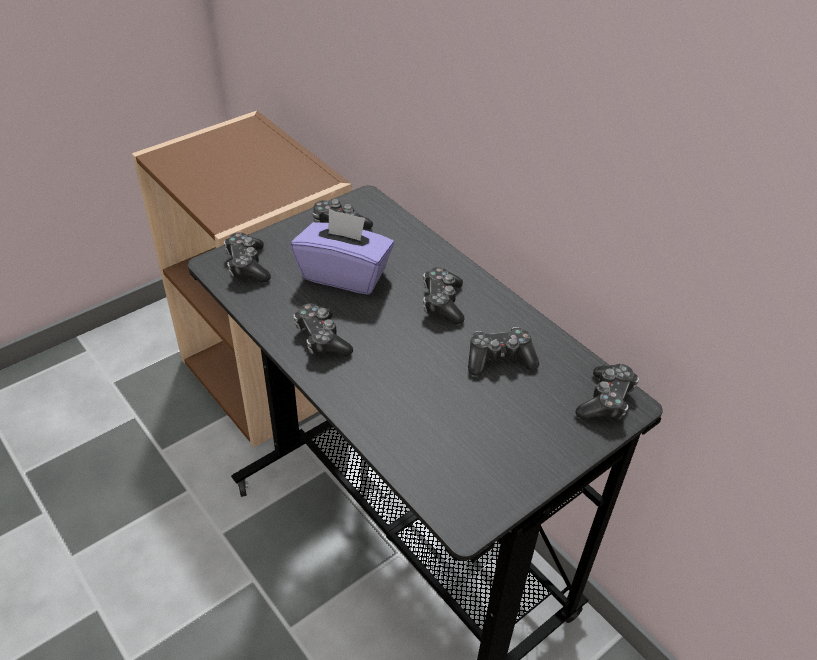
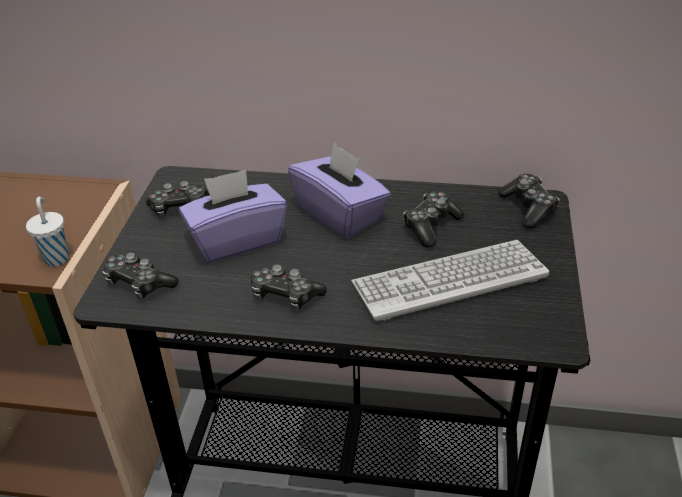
camera: 40 degrees left, 5 degrees down
(240, 215) = (57, 258): none -> white cup
(442, 302) = (340, 214): game controller -> purple tissue box
(450, 412) = (449, 281): none -> keyboard

